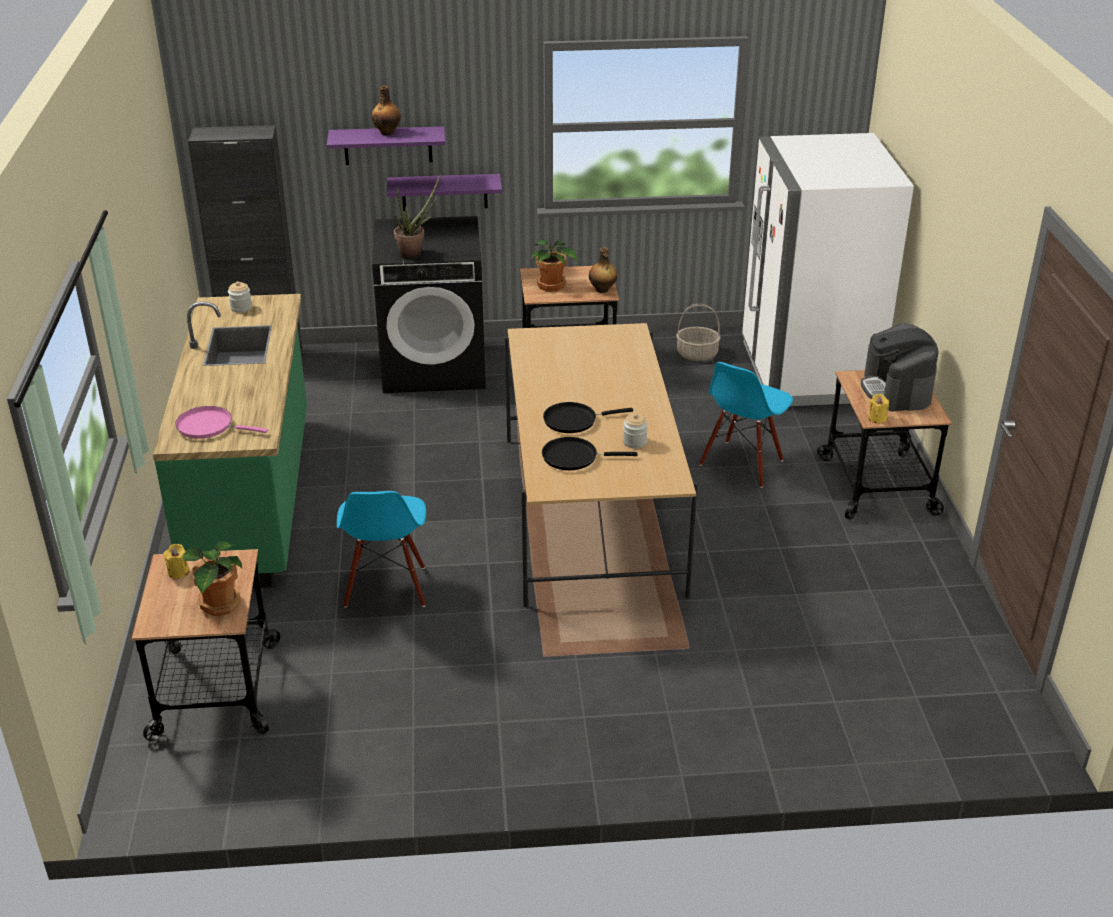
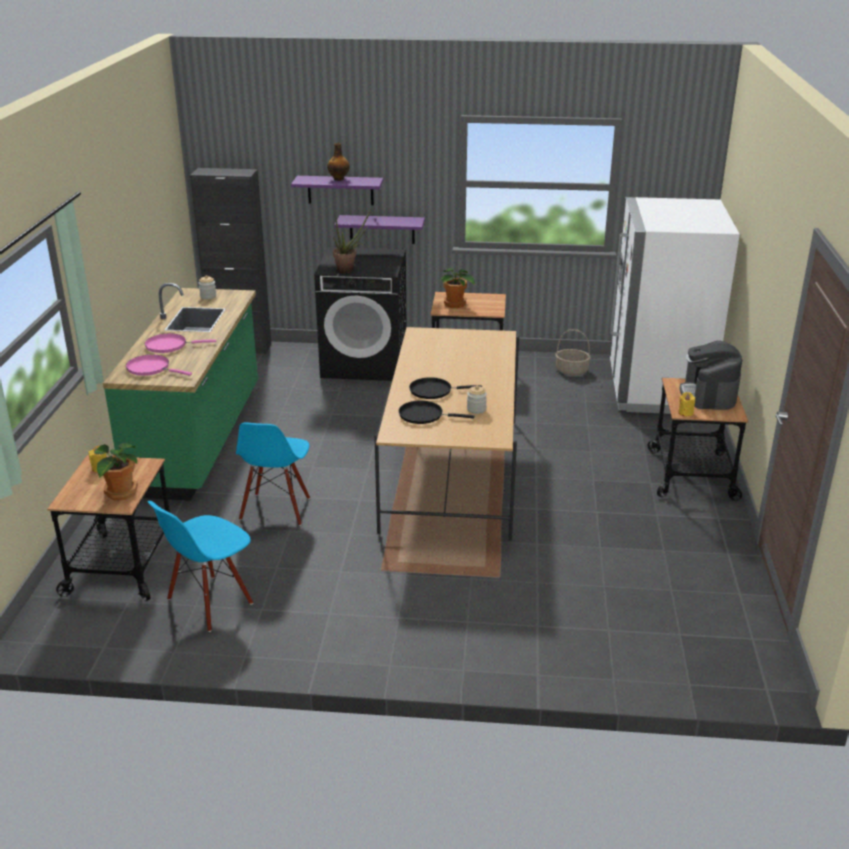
camera: 10 degrees right, 5 degrees down
(219, 389) = (169, 346): none -> pink frying pan
(602, 290) = (493, 310): bottle -> none
(742, 463) = (584, 449): blue chair -> blue chair (210, 602)

